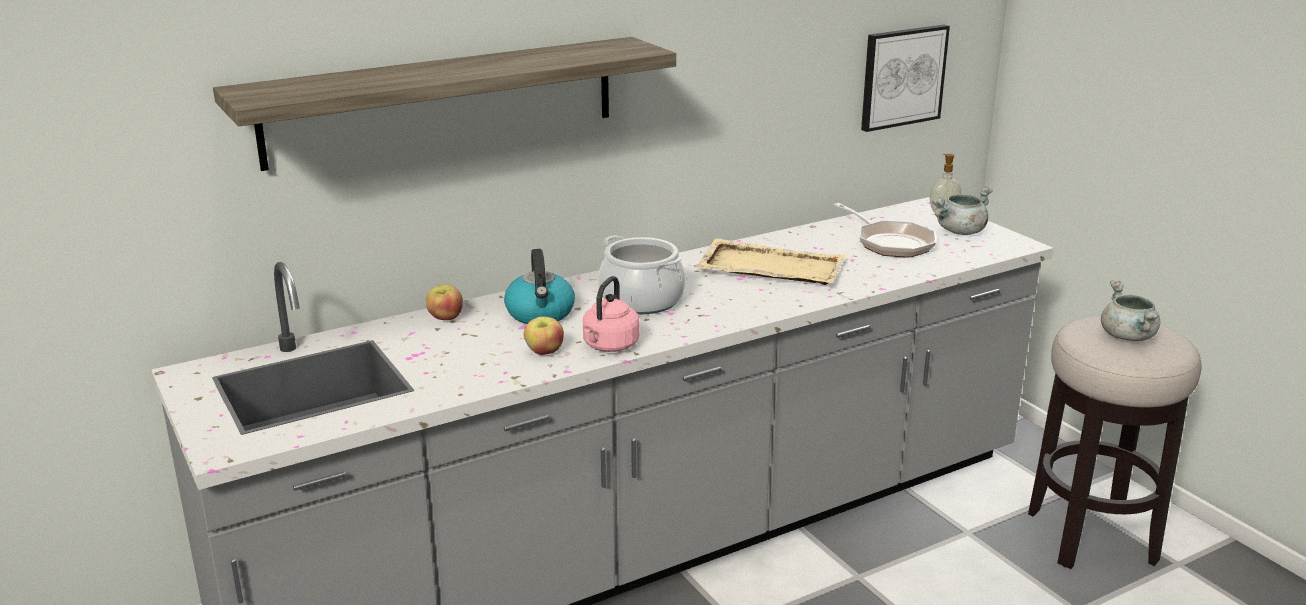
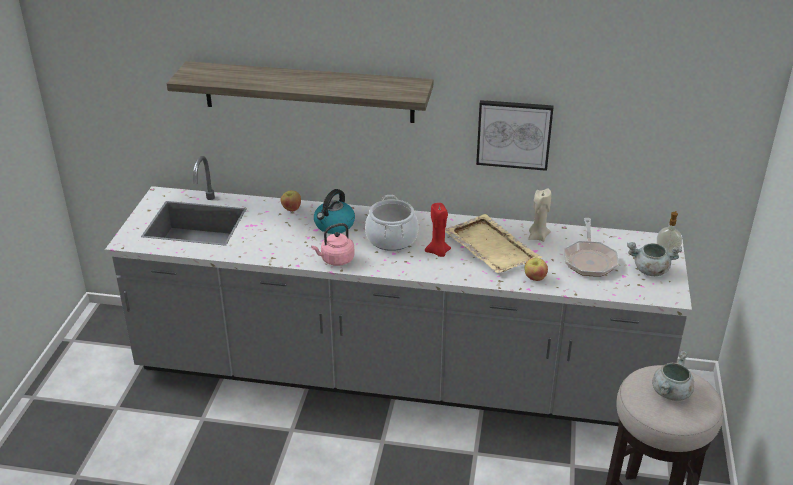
camera: 40 degrees right, 10 degrees up
(544, 352) = (304, 249): apple -> apple (535, 278)
(723, 293) = (438, 252): none -> red candle
(802, 242) = (538, 237): none -> beige candle
(902, 77) = (662, 146): picture -> picture (514, 134)

